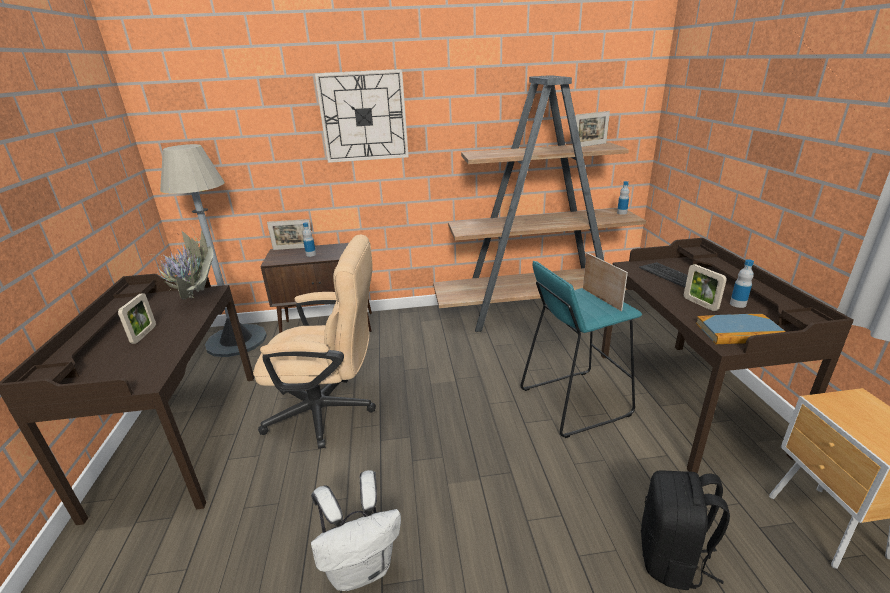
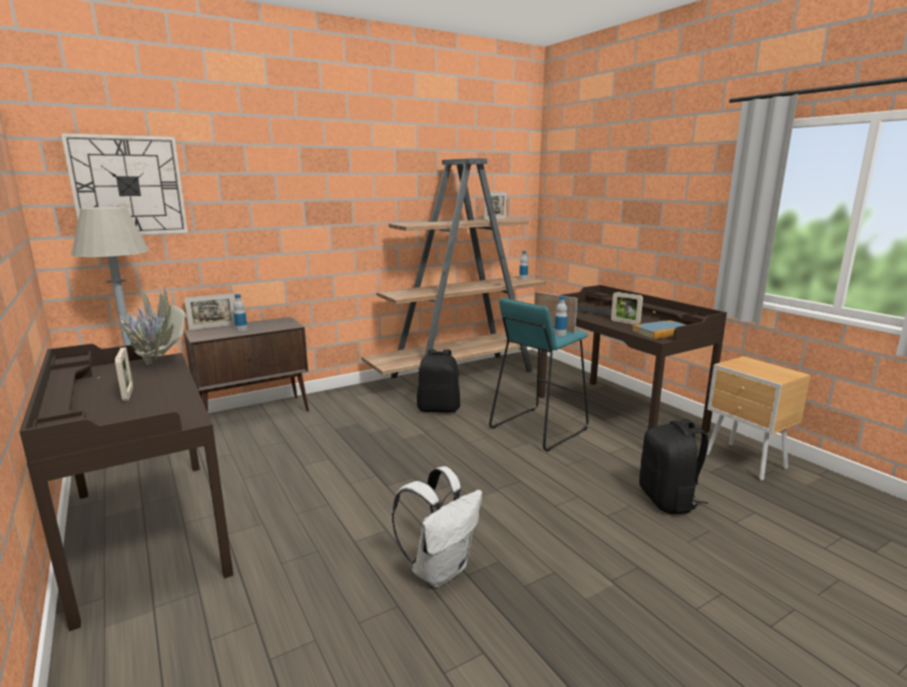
camera: 25 degrees left, 10 degrees down
(330, 411) = (315, 476): beige office chair -> none
(363, 117) = (293, 188): wall clock -> wall clock (128, 186)
(486, 352) = (439, 408): none -> black backpack
(737, 304) = (648, 320): bottle -> bottle (560, 334)

